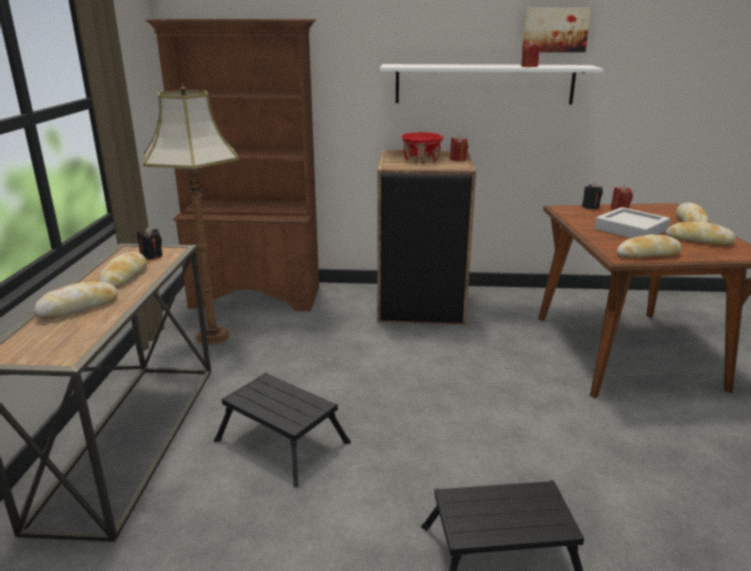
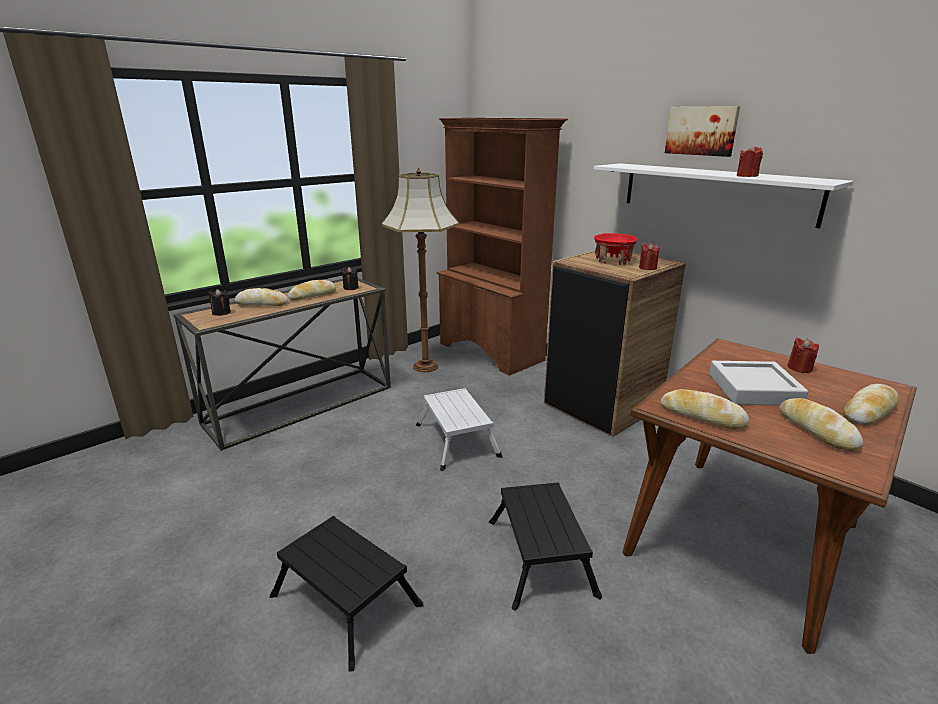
camera: 45 degrees right, 0 degrees up
(282, 442) = (358, 448): black step ladder -> black step ladder (540, 557)
(362, 386) = (457, 440): none -> white step ladder
(555, 30) = (808, 134): picture -> picture (701, 131)
(590, 207) = (767, 355): black candle -> black candle (221, 313)

